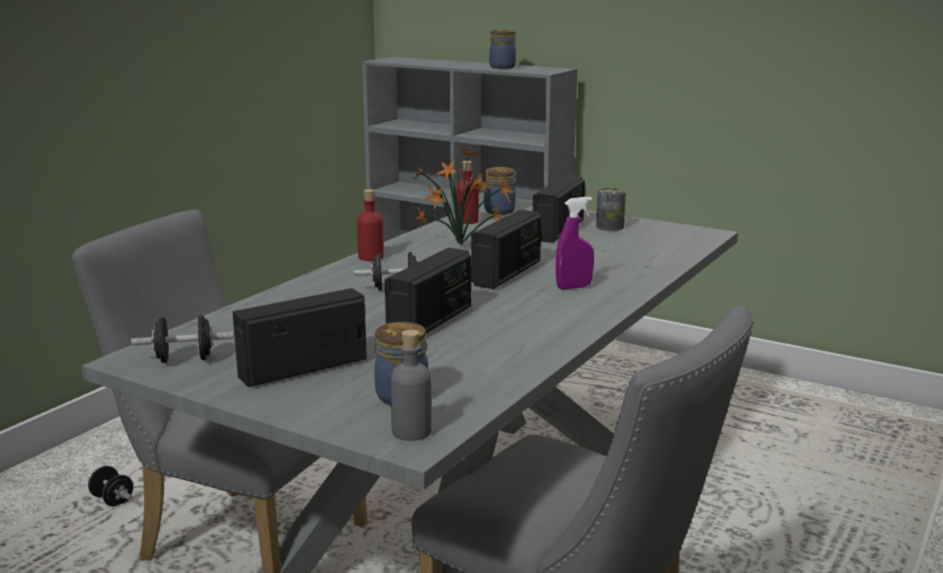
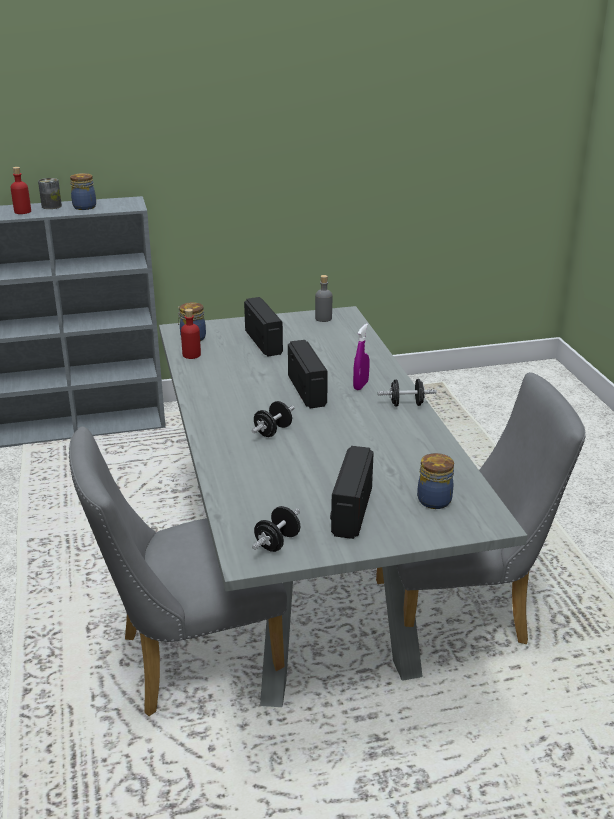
camera: 45 degrees left, 10 degrees up
(112, 500) = (47, 695): black dumbbell -> black dumbbell (406, 404)
(371, 257) = (201, 412): red bottle -> red bottle (22, 211)
(411, 431) = (480, 517): grey bottle -> grey bottle (323, 318)
(431, 322) = (345, 446): radio -> none
(463, 246) = (236, 379): potted plant -> none
(609, 227) = (285, 327): can -> can (51, 206)

